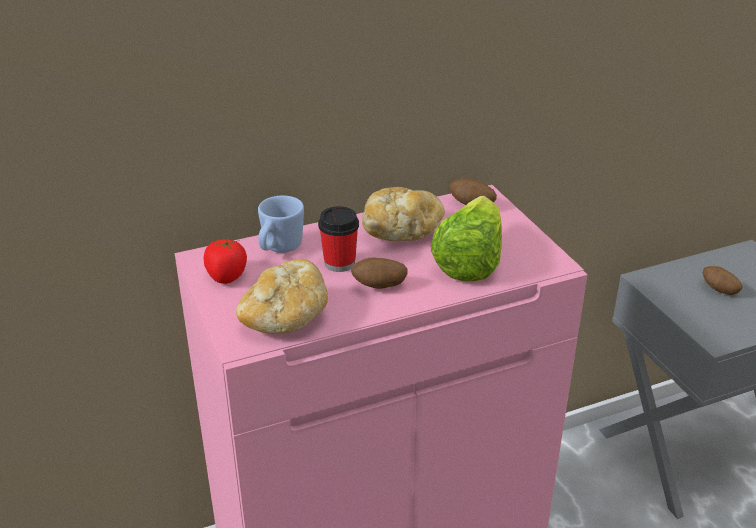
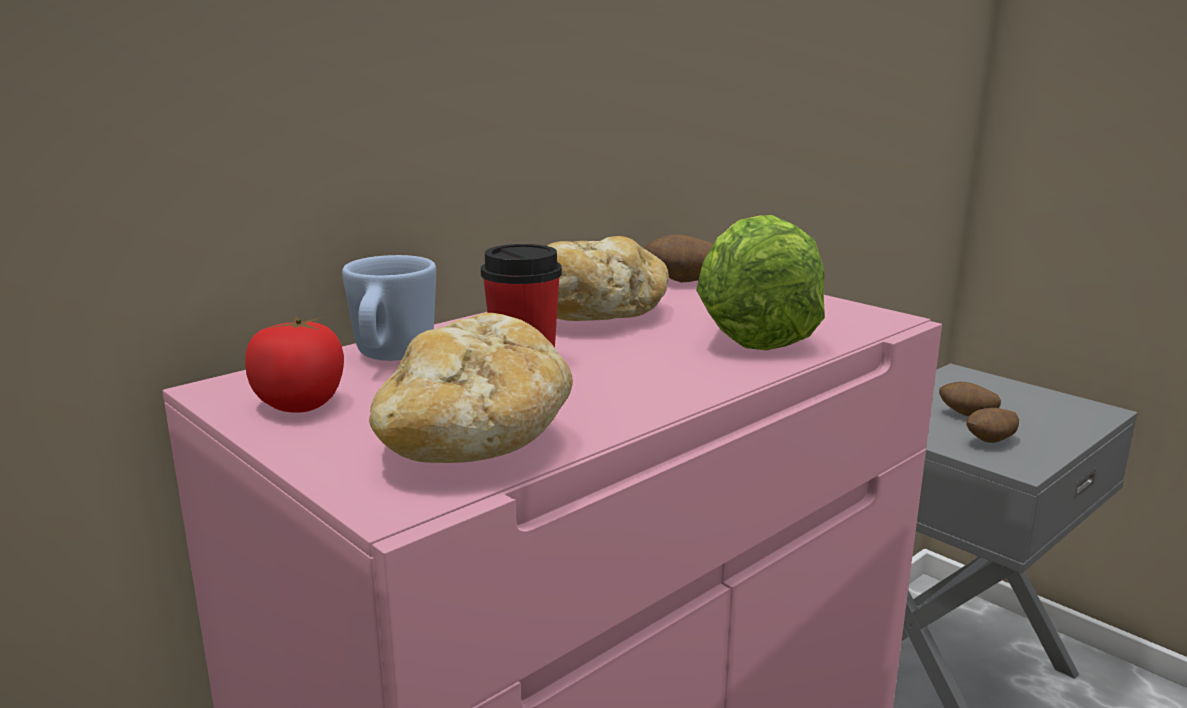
camera: 20 degrees left, 15 degrees down
(379, 287) = (626, 377): potato -> potato (990, 442)

